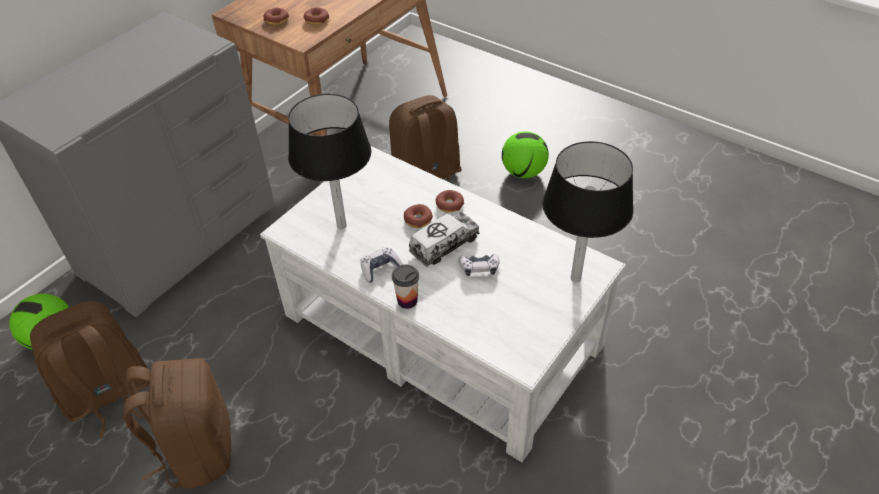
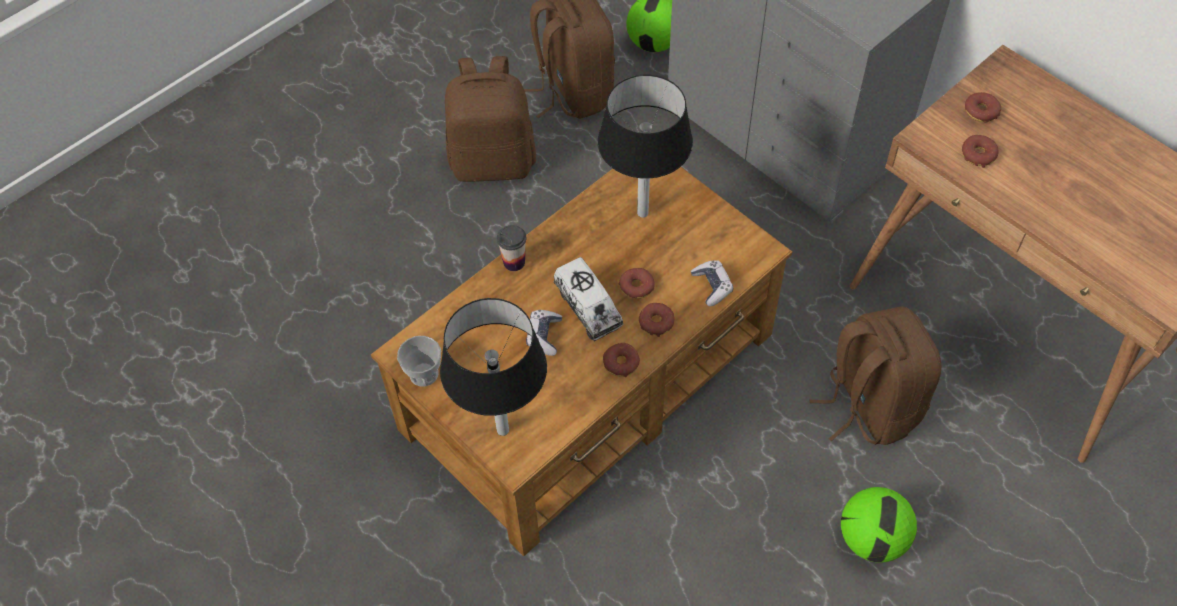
camera: 100 degrees right, 10 degrees up
(380, 268) = (566, 243): game controller -> game controller (712, 286)
(440, 329) = (591, 381): white coffee table -> brown coffee table
(492, 219) = (621, 363): none -> donut
(541, 342) = (424, 373): none -> cup

